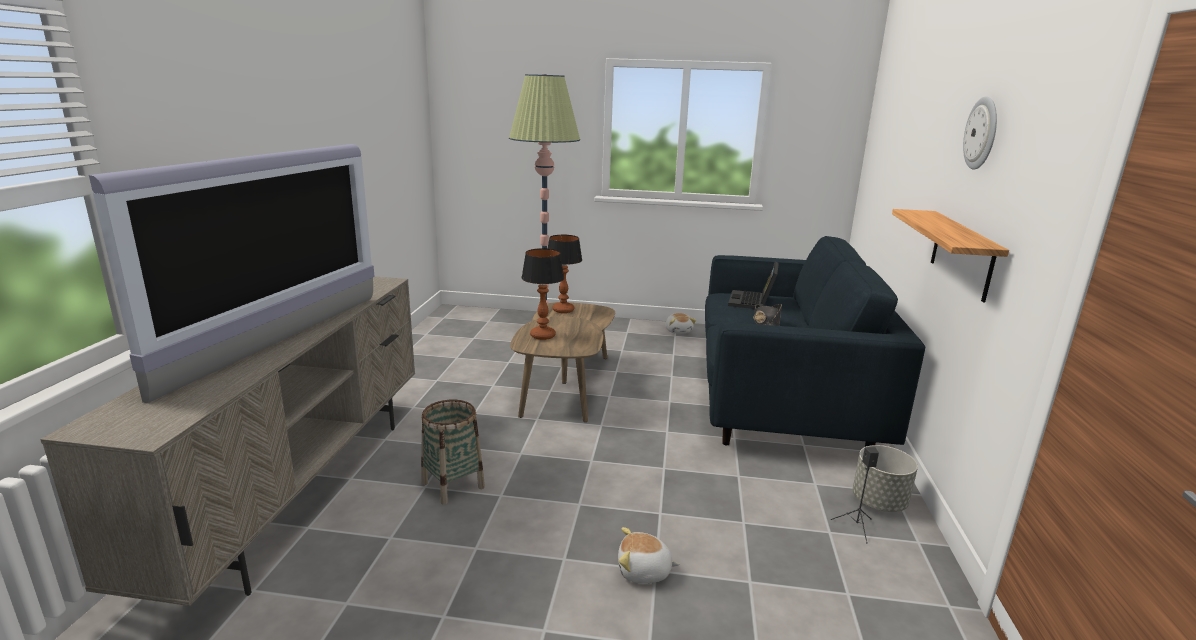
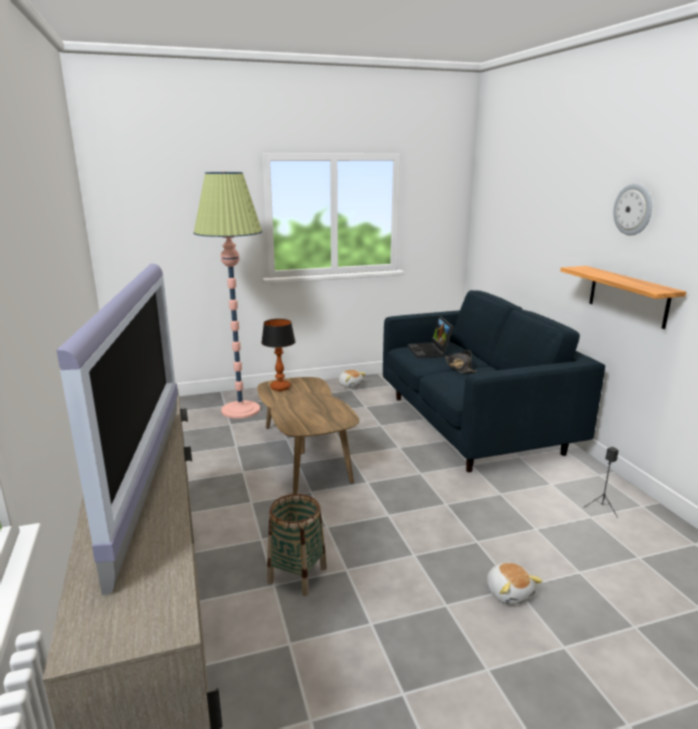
camera: 25 degrees left, 0 degrees up
(543, 336) = (299, 415): table lamp -> none
(644, 571) = (509, 592): plush toy -> plush toy turned 90 degrees counterclockwise
(879, 502) = (598, 485): grey planter -> none

